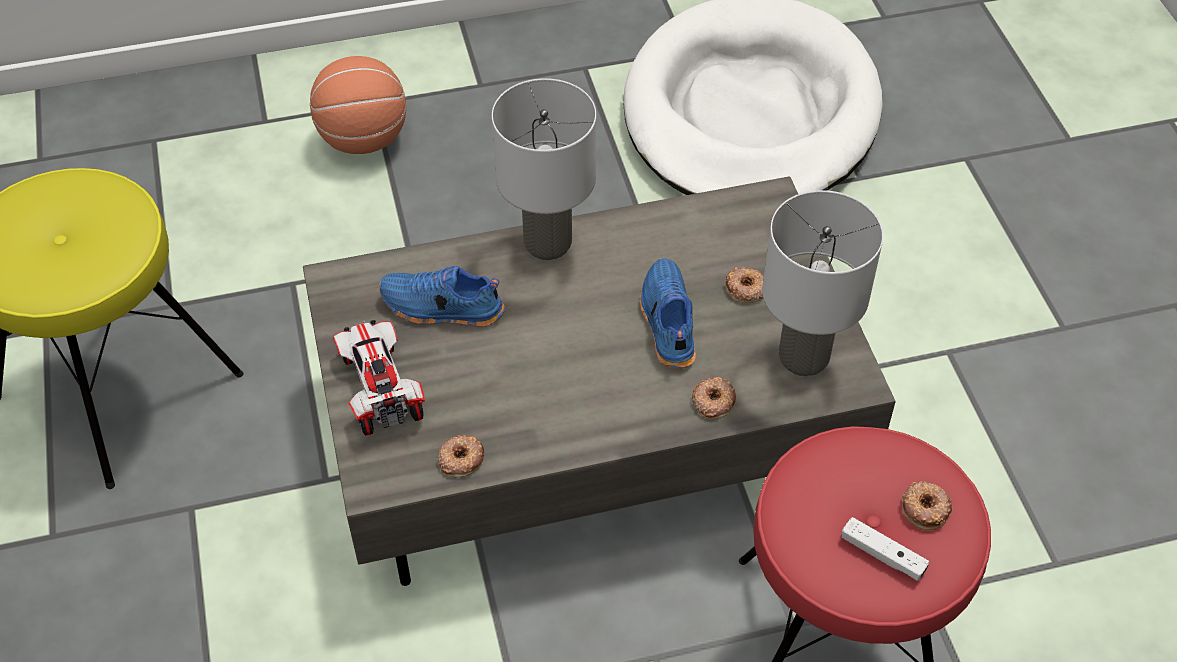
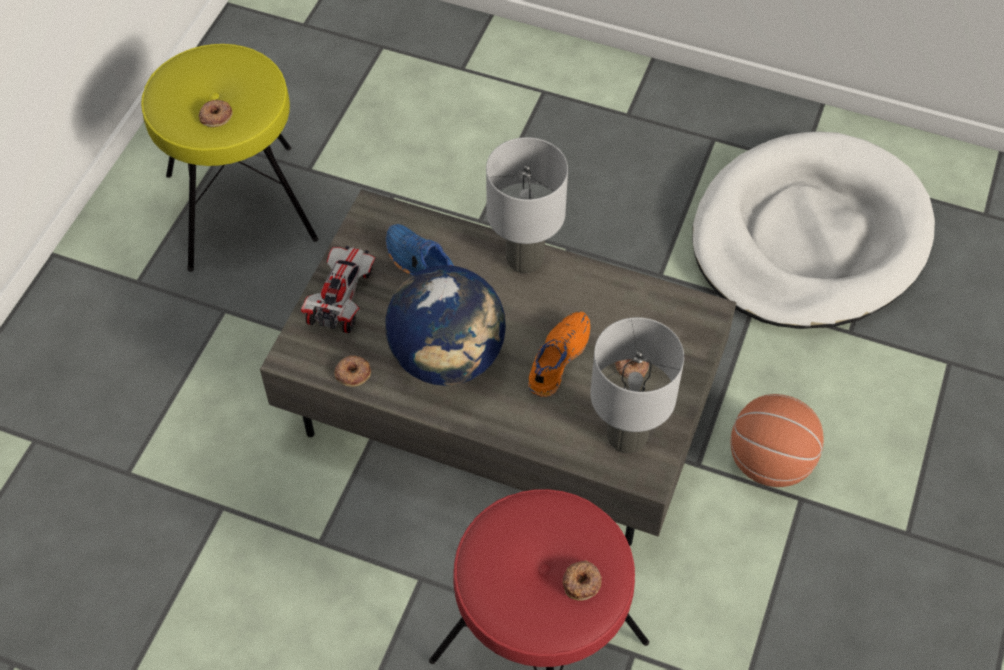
camera: 35 degrees right, 5 degrees up
(364, 139) = (516, 115): basketball -> basketball (770, 462)
(553, 385) = (448, 358): none -> globe
(666, 322) = (557, 358): blue shoe -> orange shoe
(713, 401) = (541, 430): donut -> donut (215, 116)
(882, 555) = (526, 594): white game controller -> none

